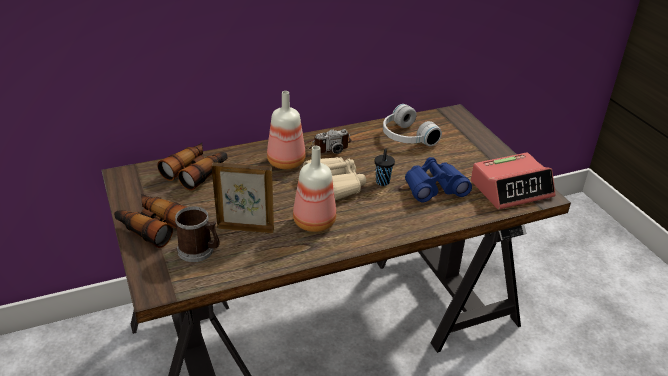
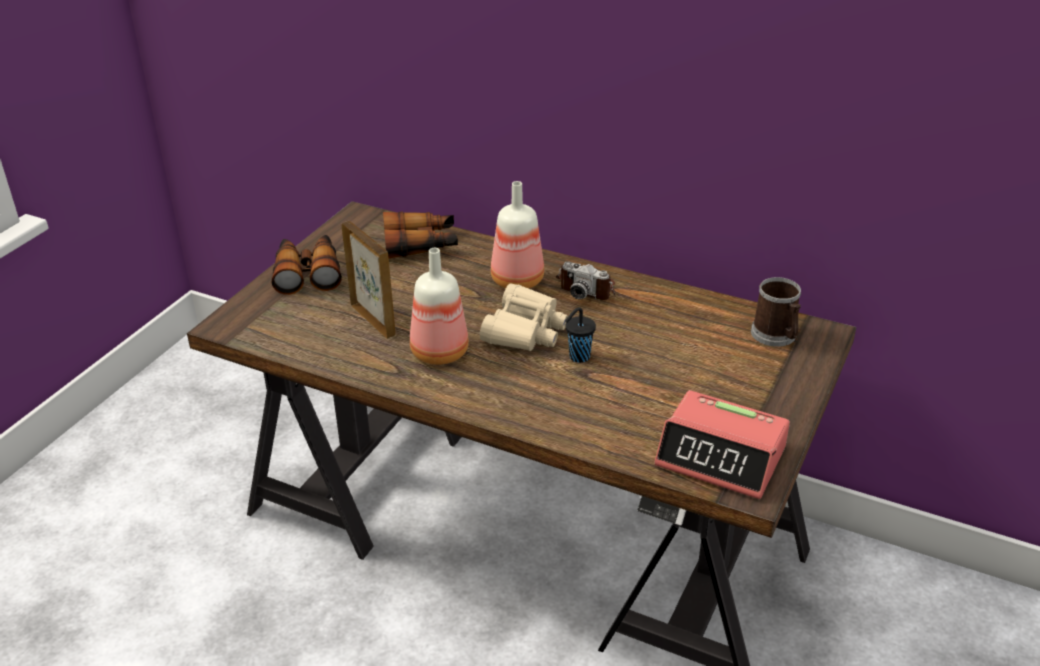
camera: 50 degrees right, 0 degrees up
(199, 251) = (305, 316): mug -> mug (776, 336)
(405, 137) = (699, 326): white headphones -> none
(434, 188) = (626, 397): blue binoculars -> none

